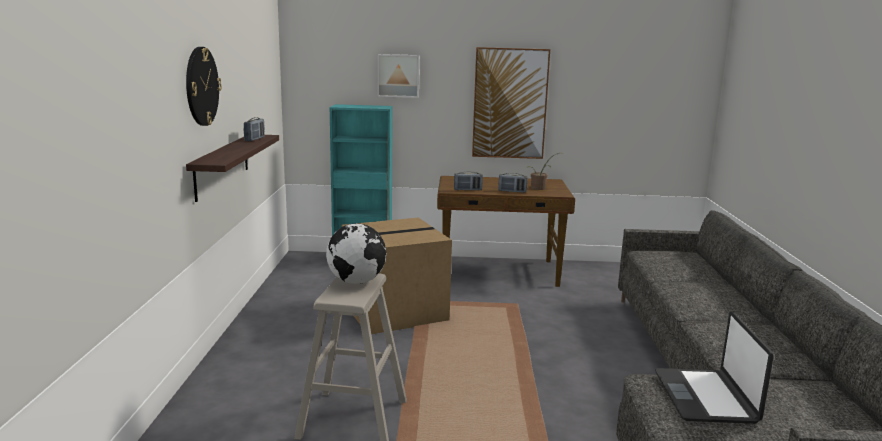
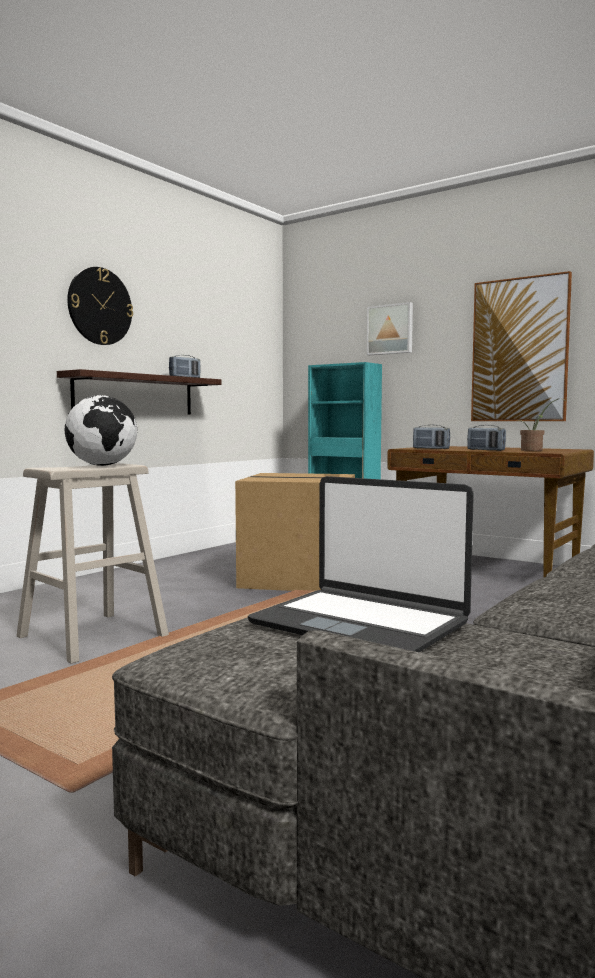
camera: 35 degrees right, 10 degrees down
(706, 397) = (360, 623): laptop -> laptop turned 90 degrees counterclockwise

